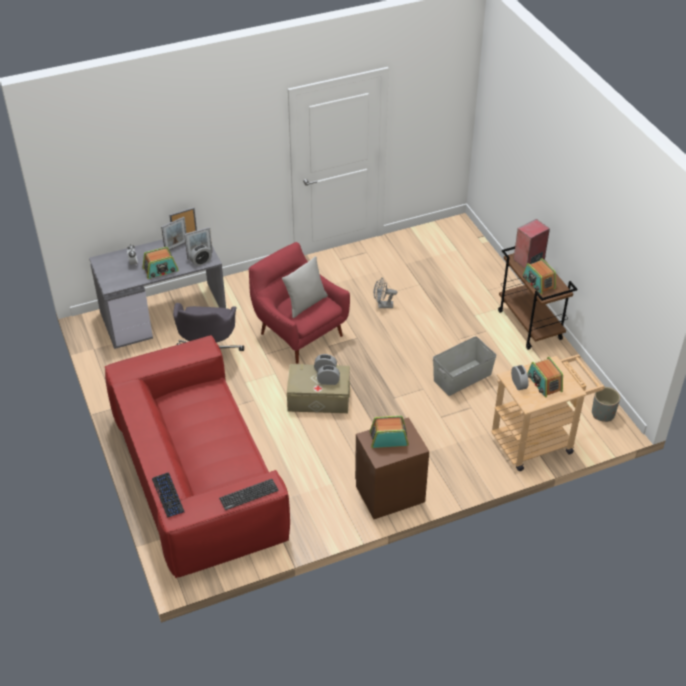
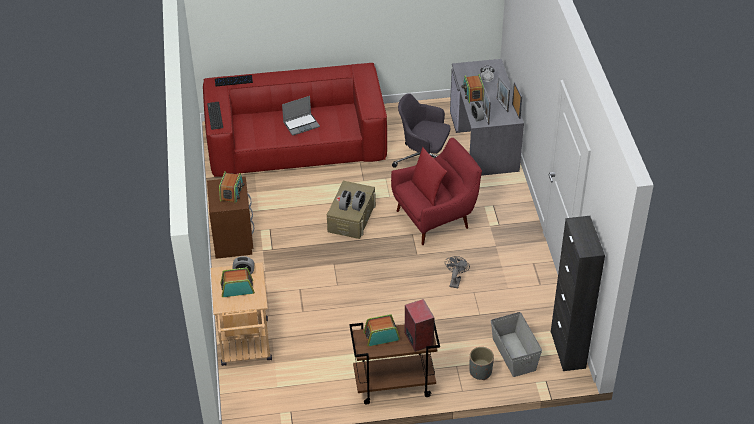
camera: 105 degrees right, 0 degrees up
(212, 434) = (301, 124): none -> laptop
(305, 304) = (427, 191): grey pillow -> red pillow
(437, 229) = (568, 350): none -> black cabinet
(463, 377) = (341, 315): grey storage box -> grey storage box (513, 354)
(603, 413) = (257, 404): grey planter -> grey planter (480, 371)

